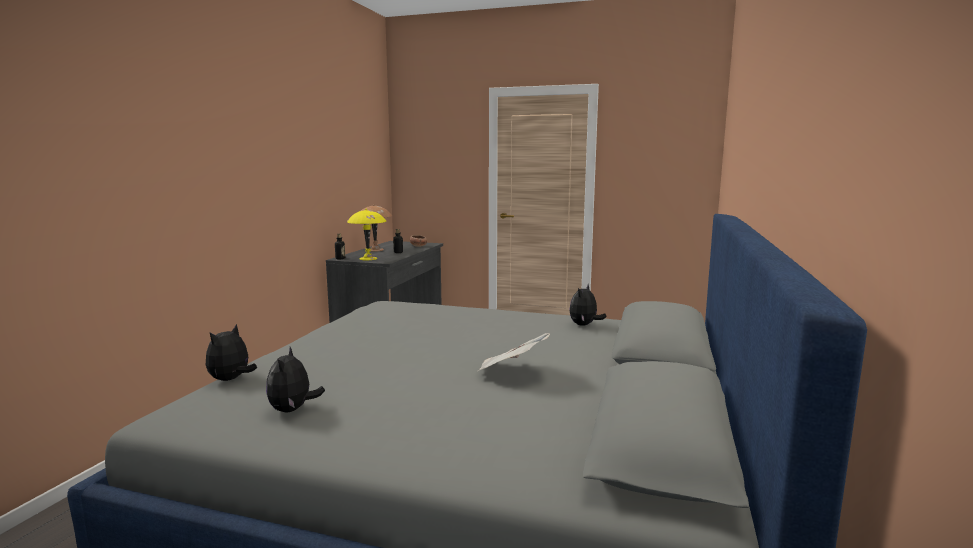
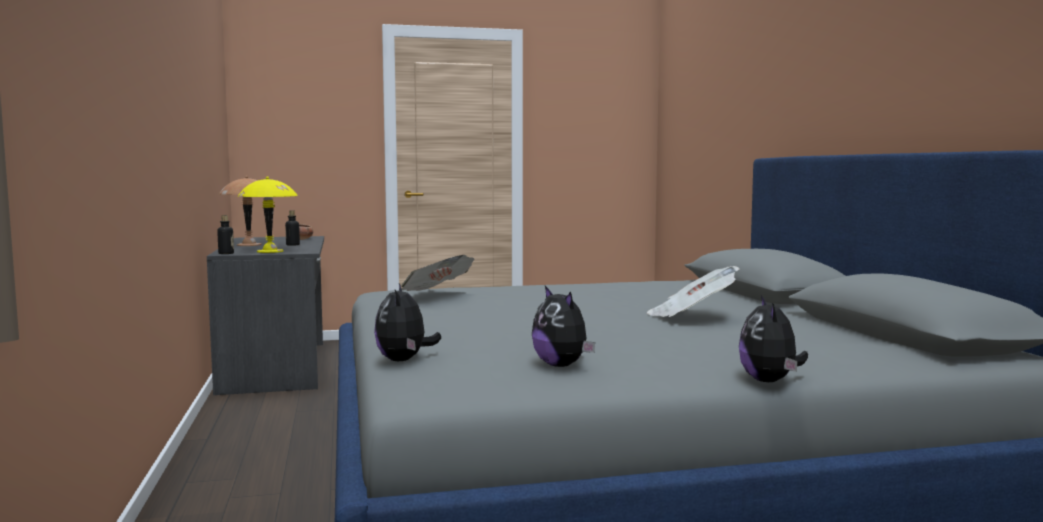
camera: 30 degrees left, 5 degrees down
(389, 314) = (436, 295): none -> newspaper
(584, 325) = (660, 285): plush toy -> plush toy (770, 381)

